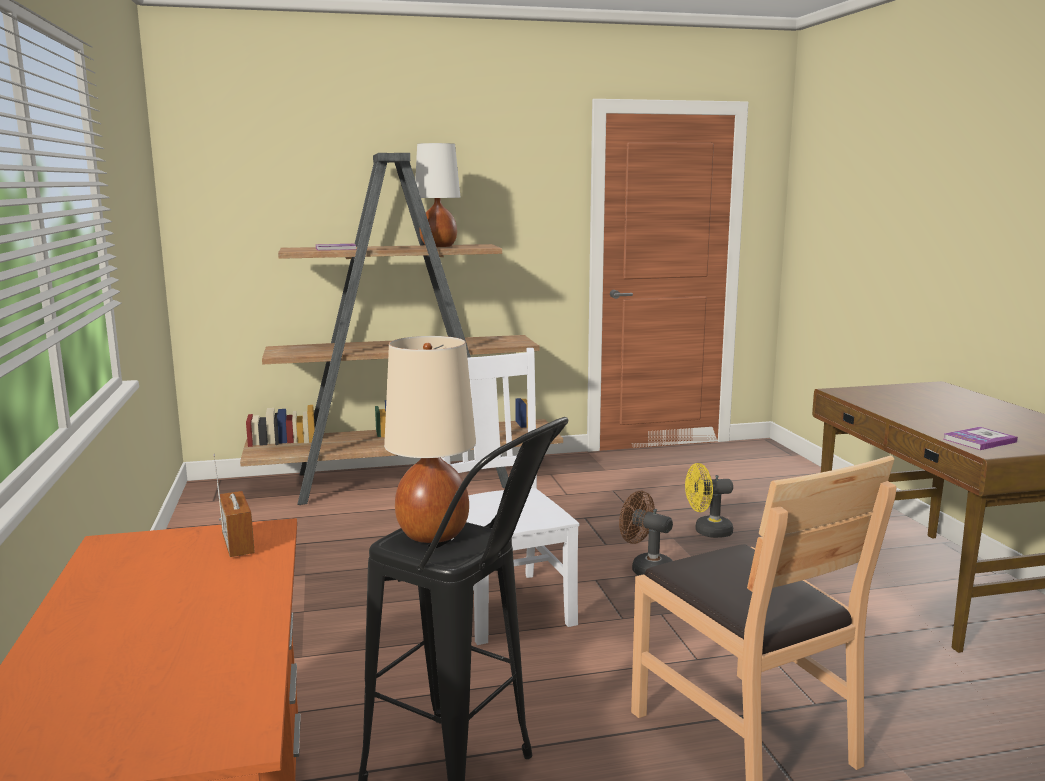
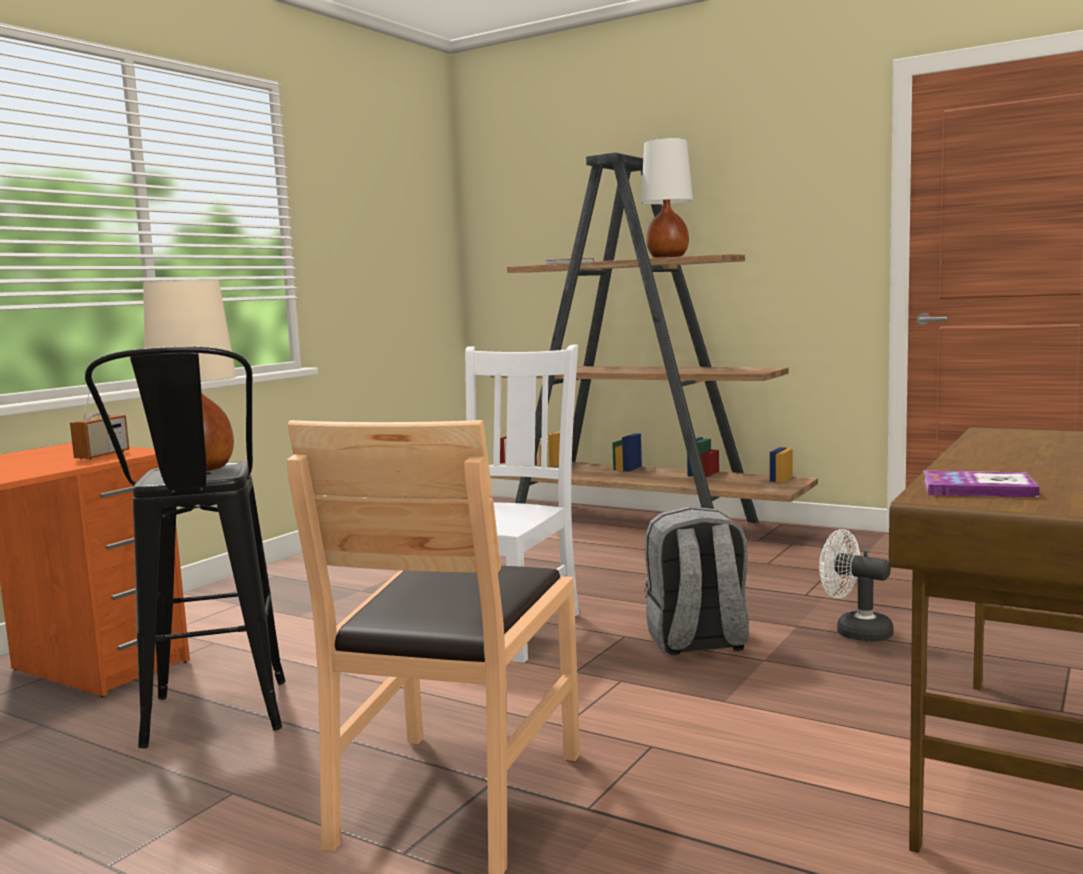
camera: 45 degrees right, 5 degrees down
(646, 569) = (697, 642): brown fan -> grey backpack
(707, 532) = (855, 631): yellow fan -> white fan

